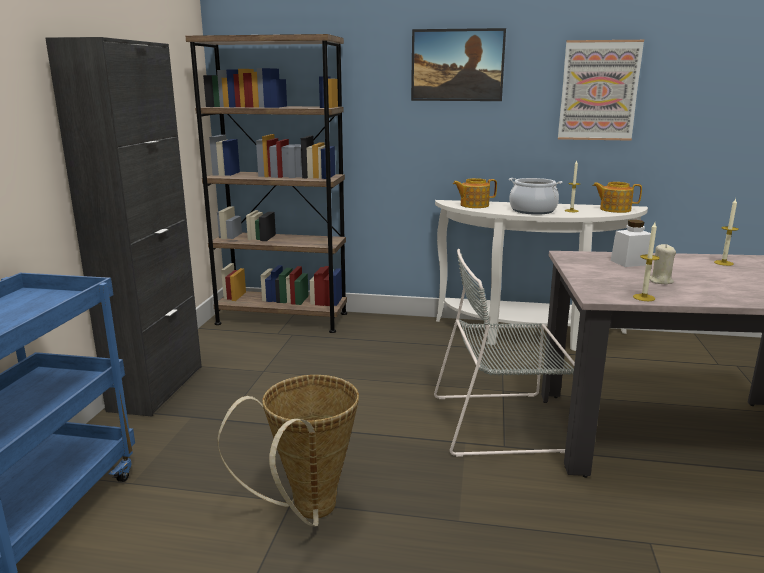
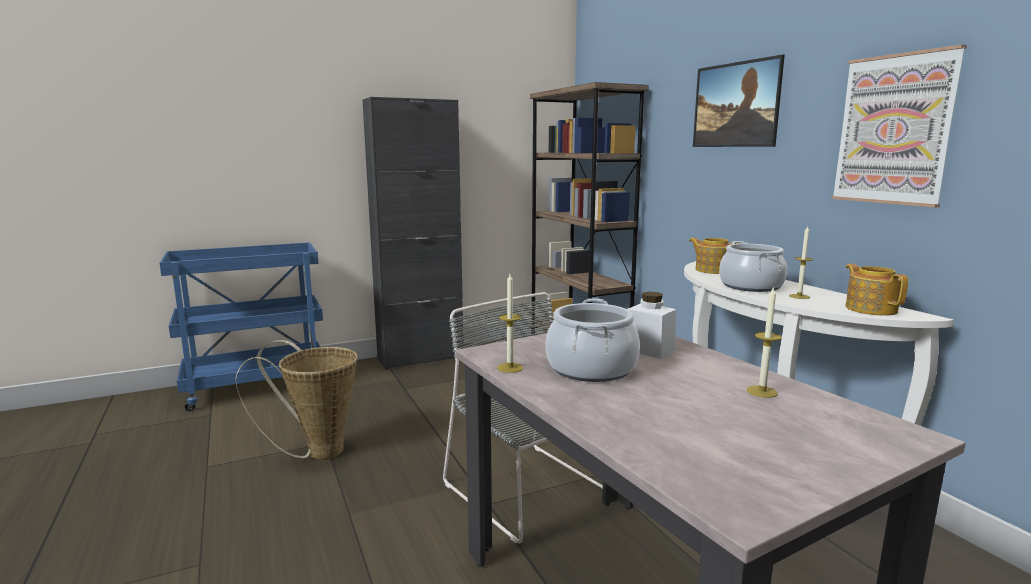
camera: 55 degrees right, 5 degrees down
(660, 281) = (591, 368): beige candle -> cooking pot

